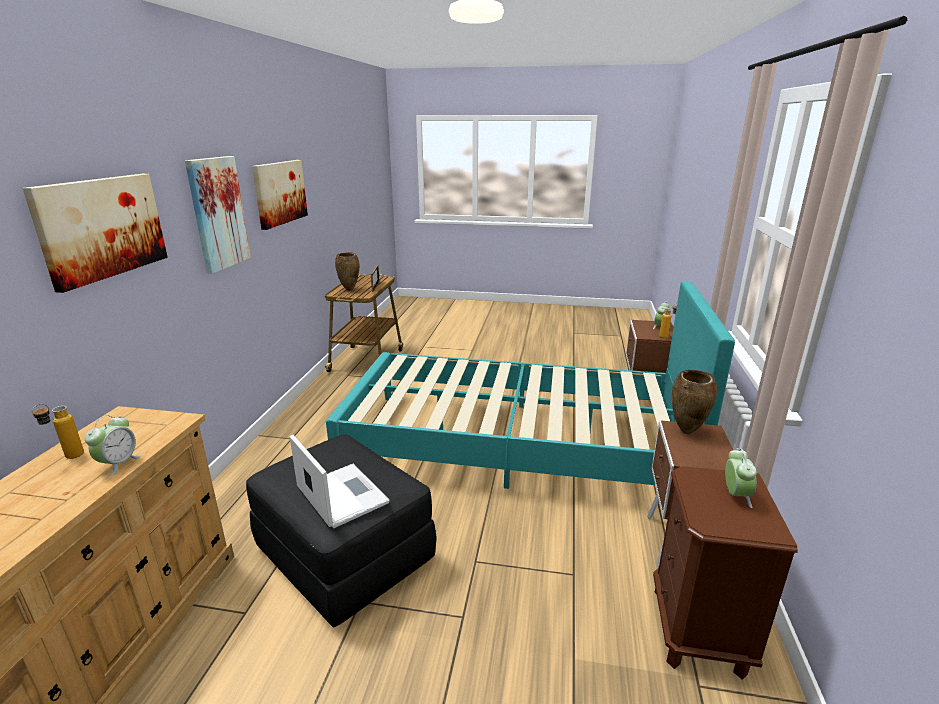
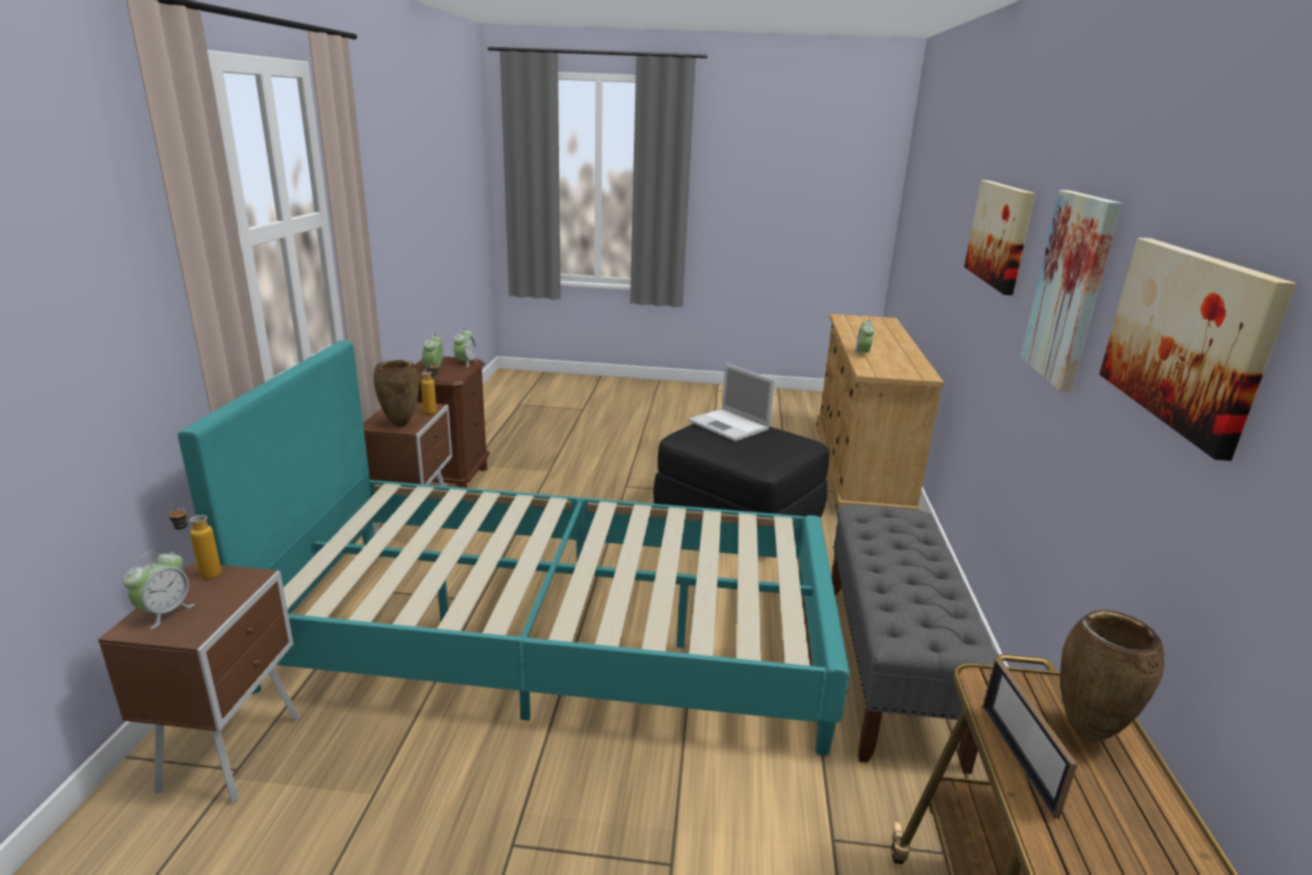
camera: 175 degrees right, 0 degrees up
(67, 458) = (902, 356): bottle -> bottle (433, 410)
(325, 427) = (888, 667): none -> grey bench
(709, 517) = (465, 363): none -> alarm clock

